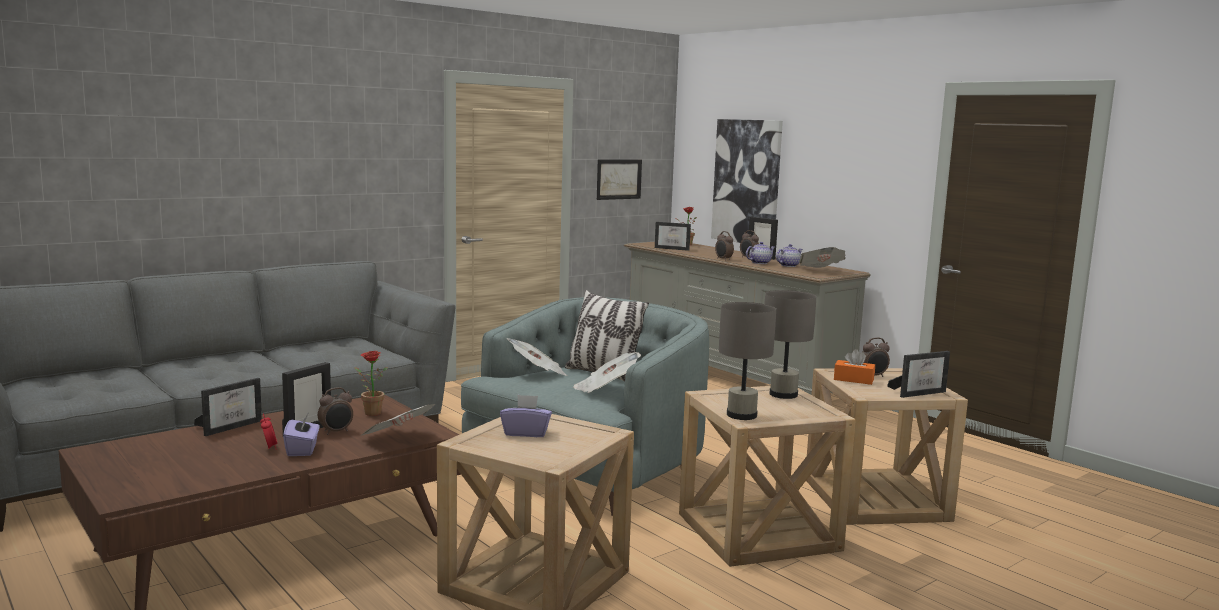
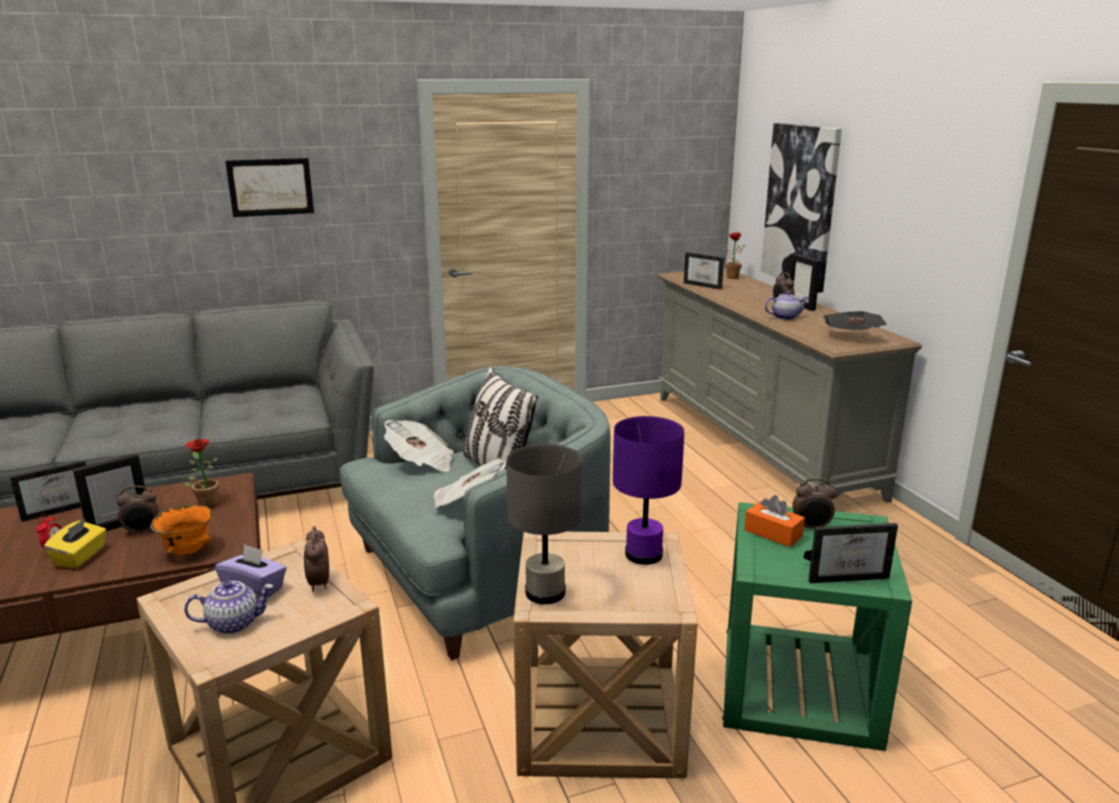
camera: 20 degrees right, 10 degrees up
(302, 450) = (80, 557): purple tissue box -> yellow tissue box
(397, 439) = (187, 551): newspaper -> orange bowl
(619, 179) = (654, 197): picture -> picture (270, 187)
(723, 259) = (744, 308): alarm clock -> alarm clock (318, 584)
(784, 394) = (644, 554): grey table lamp -> purple table lamp
(788, 265) = (818, 324): teapot -> teapot (234, 623)
(875, 499) = (799, 686): beige side table -> green side table

